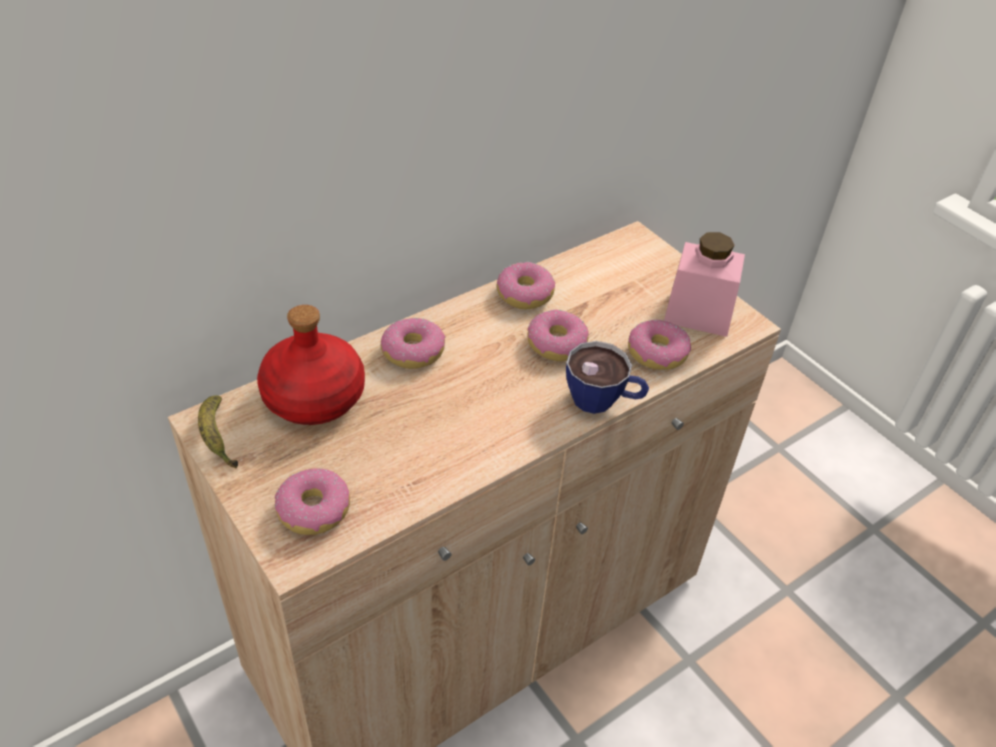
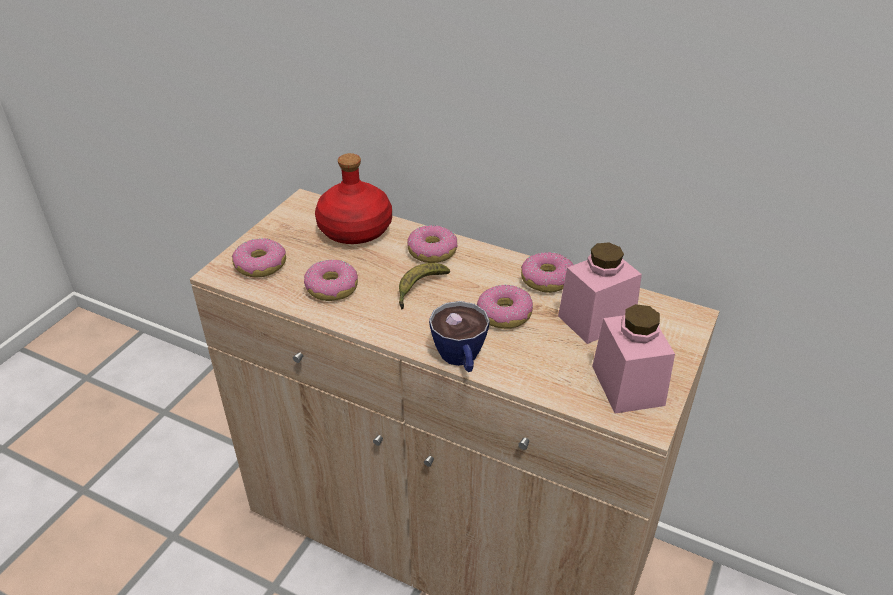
camera: 65 degrees right, 5 degrees down
(218, 438) = (294, 210): banana -> banana (419, 289)
(603, 291) = (596, 319): none -> pink jar
(657, 353) = (546, 374): donut -> donut (331, 288)

